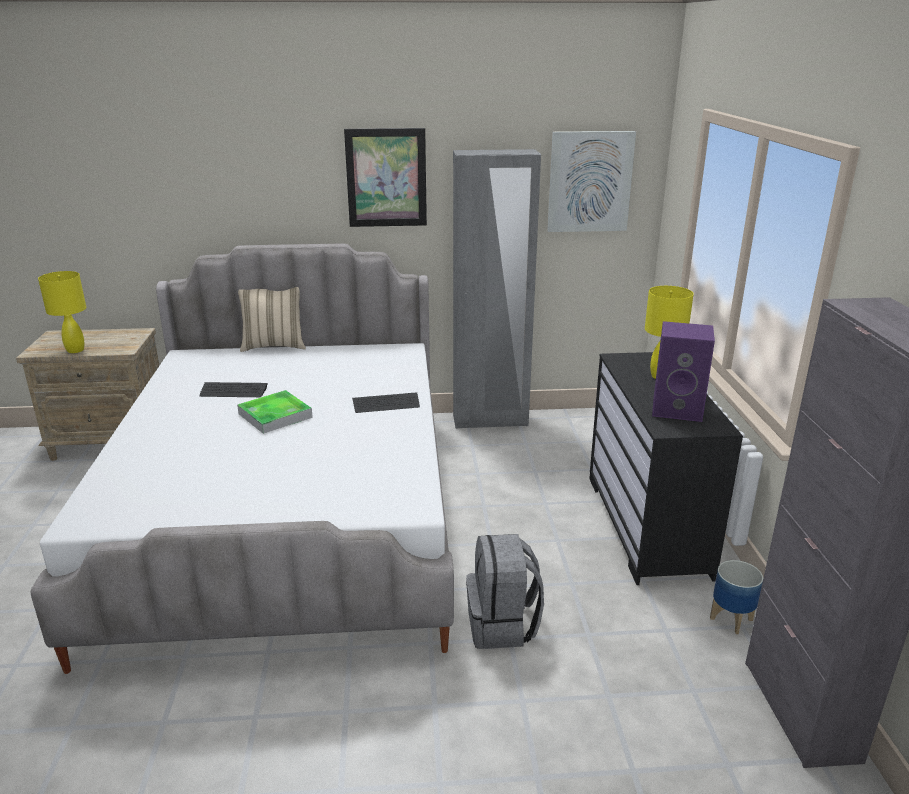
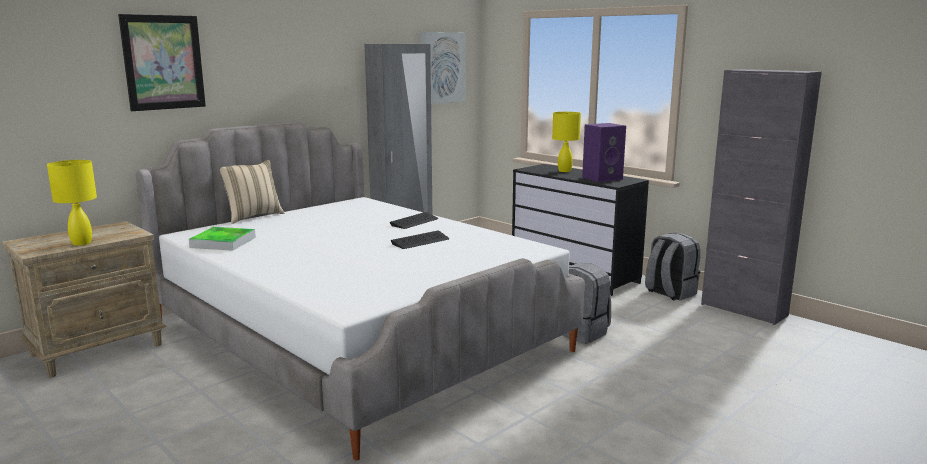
camera: 40 degrees left, 10 degrees down
(233, 391) = (286, 239): keyboard -> keyboard (420, 241)
(275, 415) = (352, 241): tray -> tray (223, 242)
(386, 178) = (318, 67): picture -> picture (163, 62)
(730, 619) = (669, 293): planter -> grey backpack

